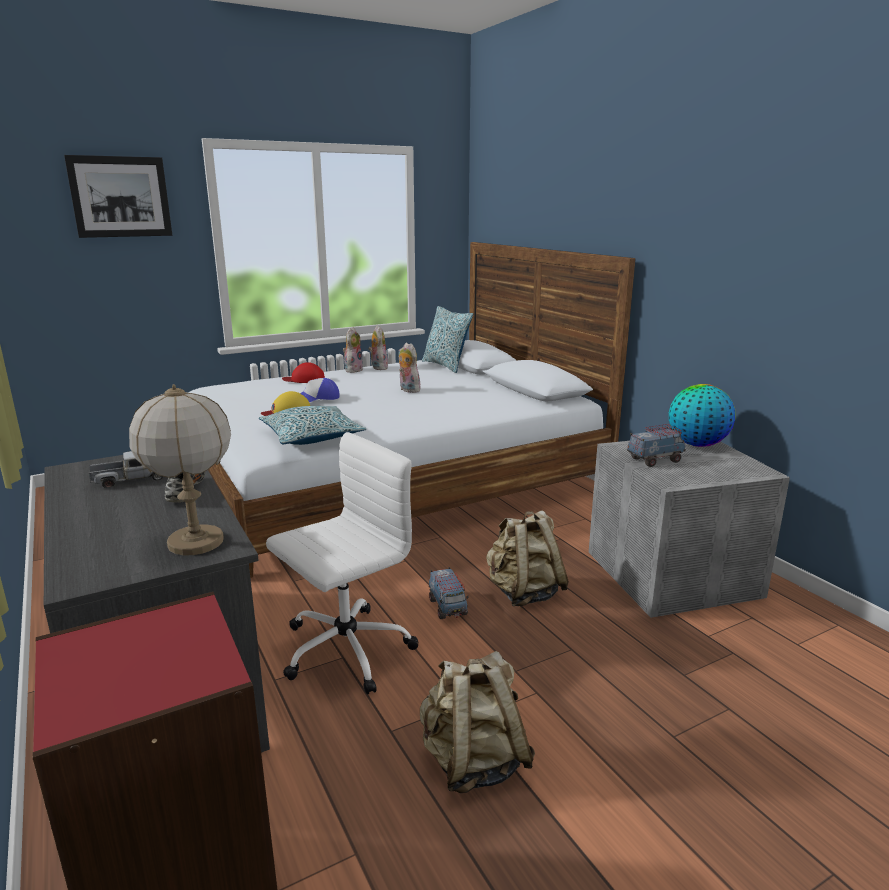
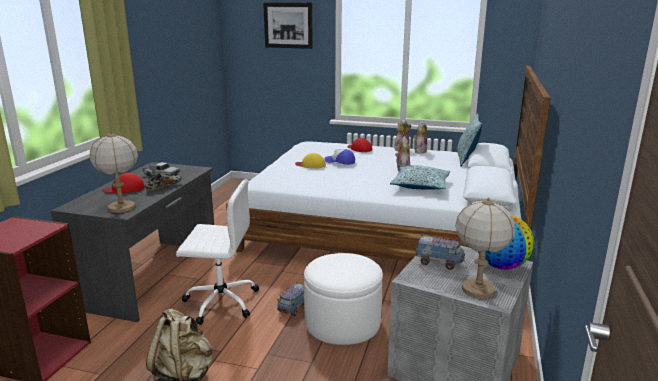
camera: 45 degrees right, 0 degrees up
(115, 517) = (124, 189): none -> red cap
(312, 437) = (291, 182): pillow -> pillow (420, 185)
(524, 593) = (342, 322): beige backpack -> white ottoman
(731, 469) = (478, 290): none -> table lamp

